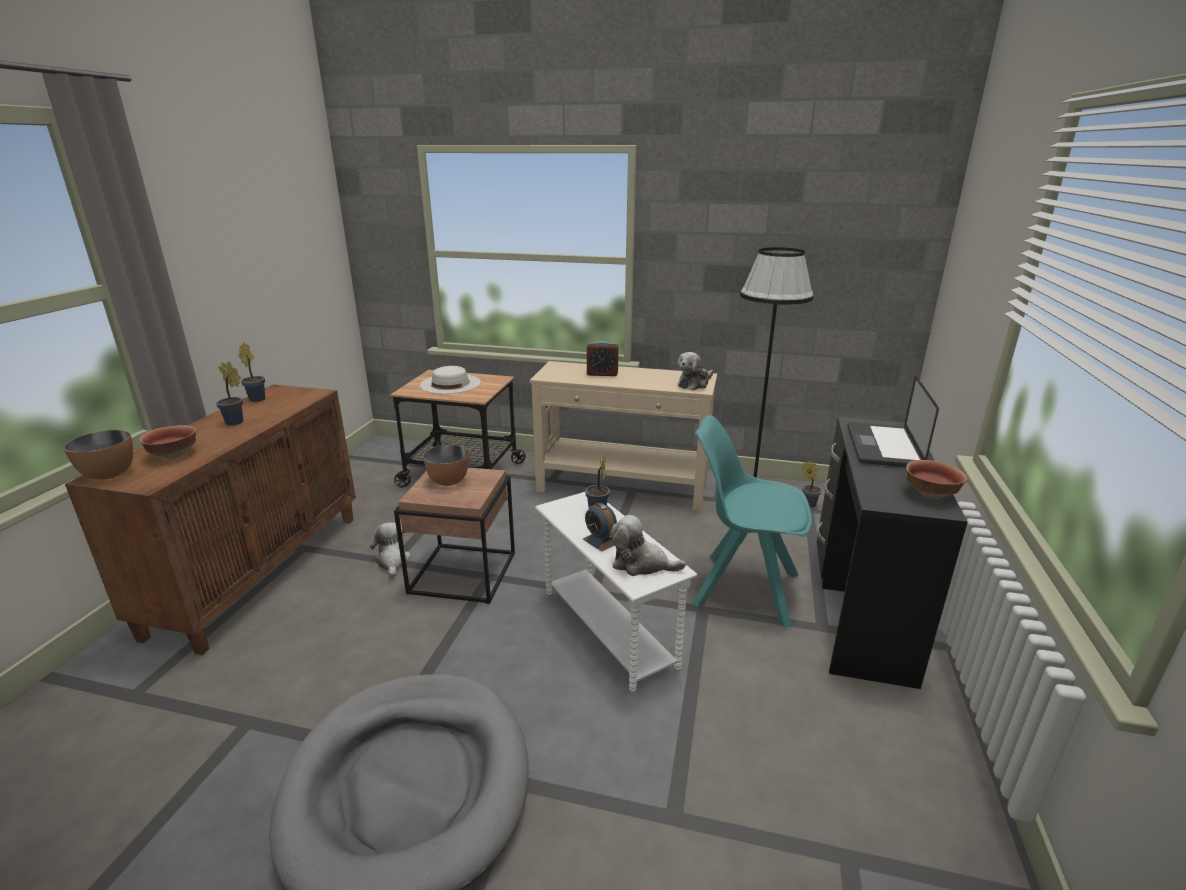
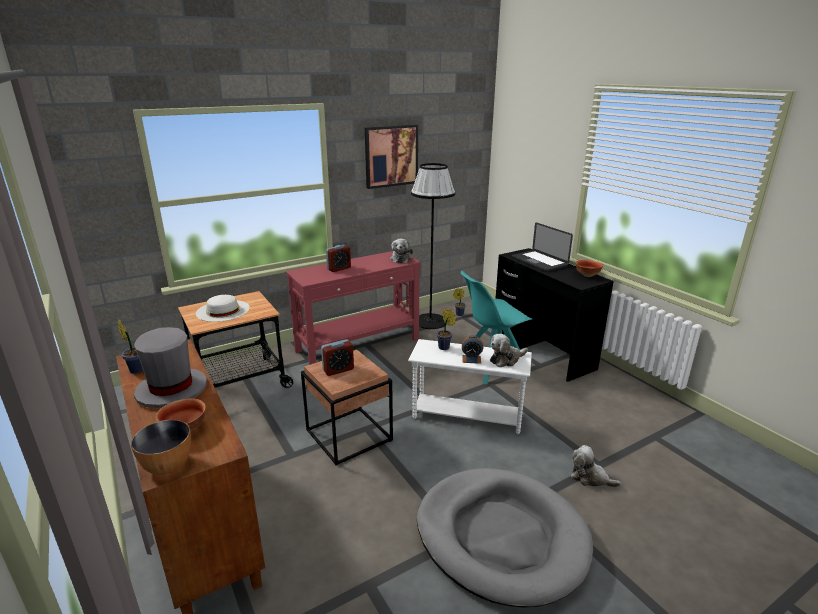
camera: 45 degrees left, 0 degrees up
(236, 423) = (171, 390): potted plant -> grey hat
(392, 561) = (290, 455): plush toy -> plush toy (590, 478)
(449, 481) = (338, 370): bowl -> alarm clock
(623, 488) = (359, 345): beige console table -> red console table
(737, 231) = (391, 156): none -> picture

